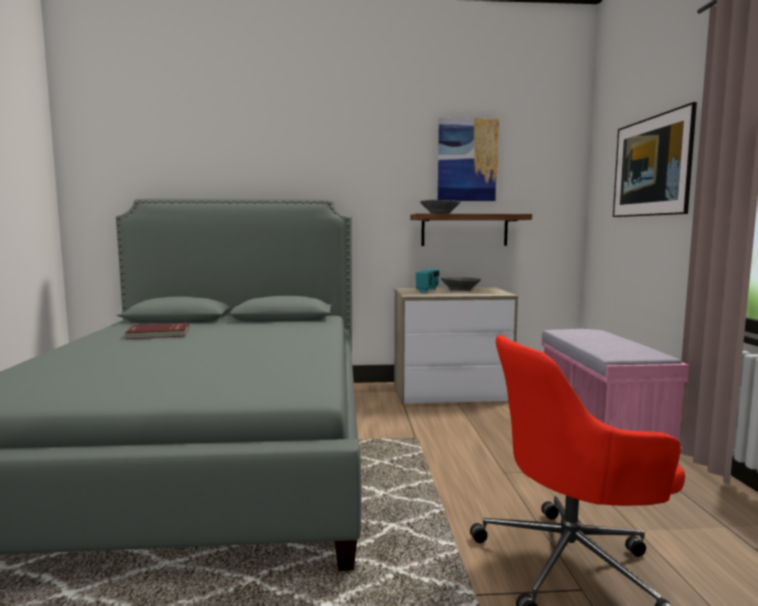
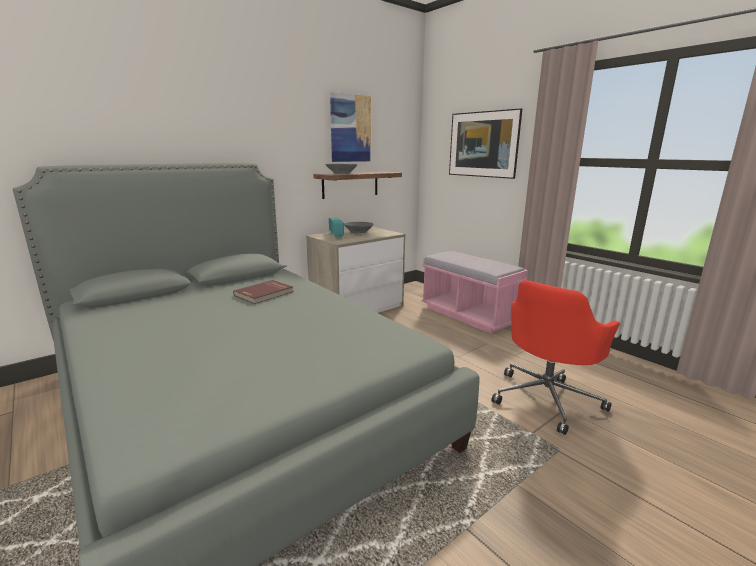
camera: 35 degrees left, 10 degrees up
(158, 334) = (161, 317): red book -> red book (264, 294)

